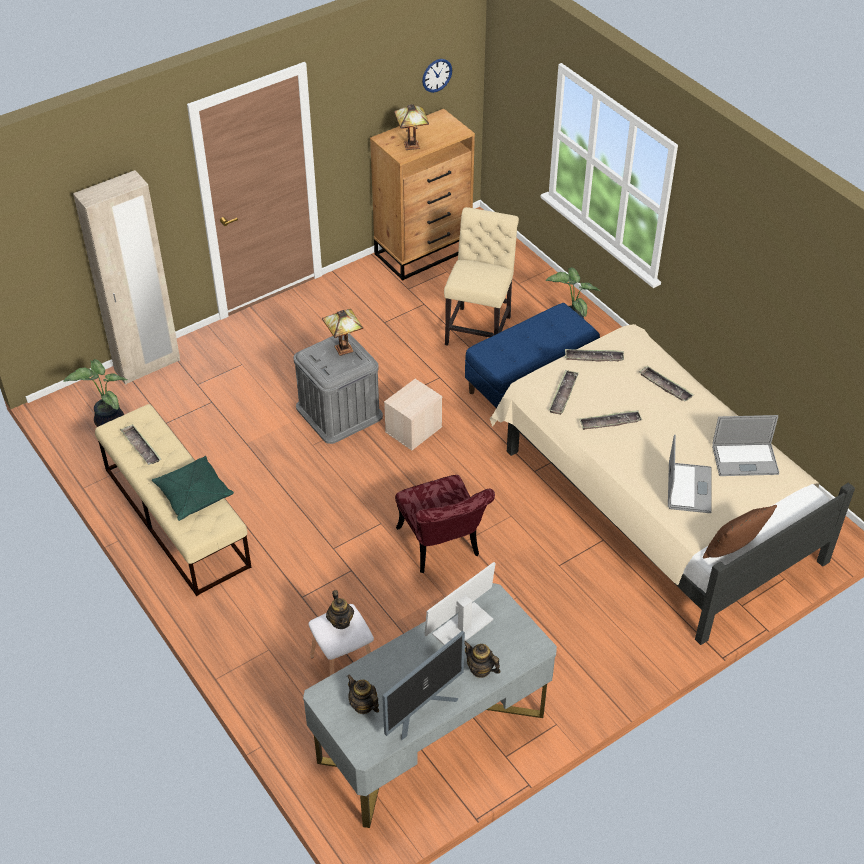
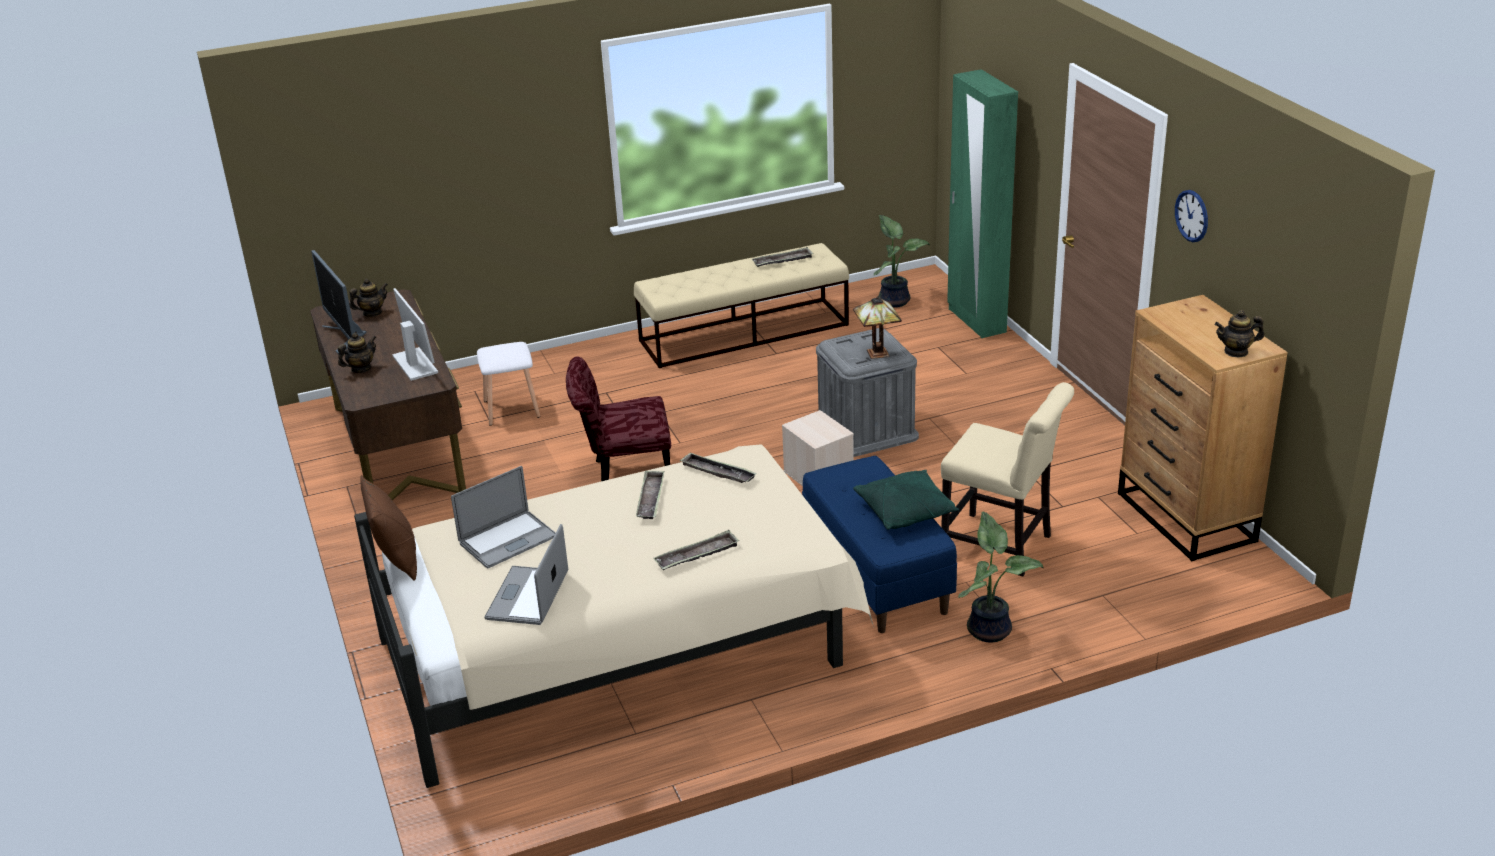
camera: 105 degrees right, 15 degrees down
(147, 366) = (976, 320): beige wardrobe -> green wardrobe
(193, 495) = (705, 284): green pillow -> green pillow (905, 511)
(341, 621) = (509, 352): teapot -> teapot (1236, 352)
(413, 146) = (1179, 321): table lamp -> none
(431, 737) = (398, 448): grey desk -> brown desk
(437, 75) = (1291, 290): wall clock -> wall clock (1191, 215)
(593, 358) = (778, 505): tray -> none
(689, 488) = (508, 540): laptop -> laptop turned 60 degrees counterclockwise

